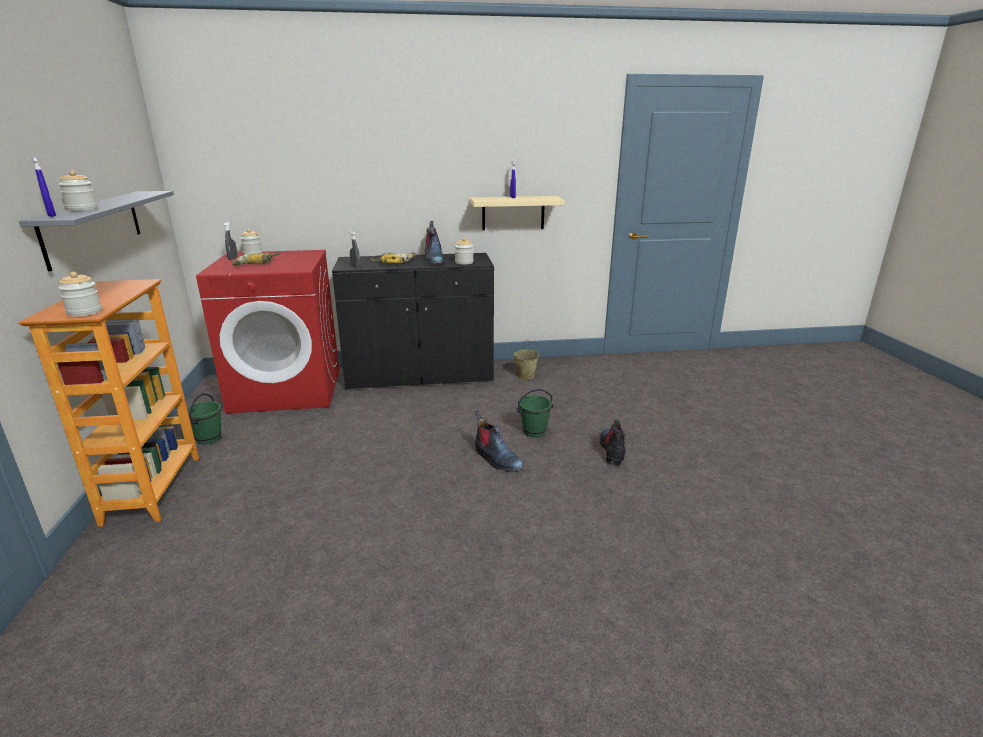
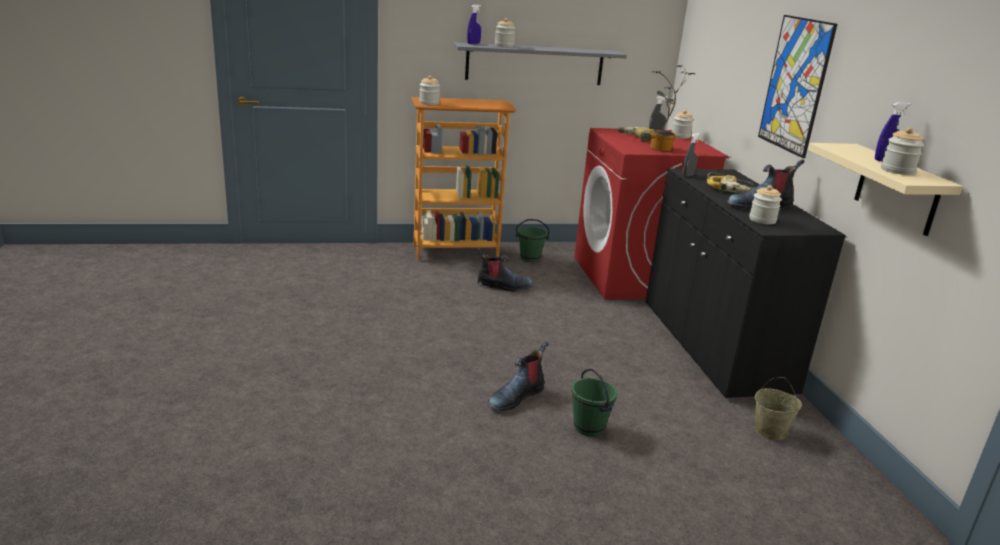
camera: 85 degrees right, 0 degrees up
(297, 262) = (660, 149): none -> potted plant
(387, 175) = (795, 85): none -> picture
(535, 198) = (897, 170): none -> jar
(612, 451) = (551, 493): boot -> boot (503, 286)

